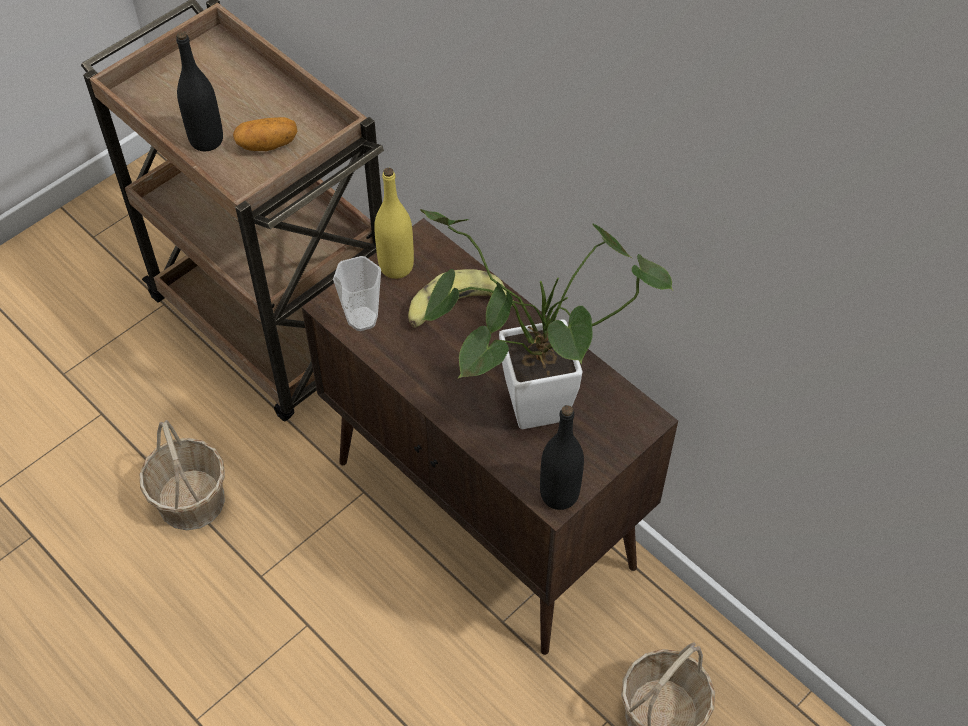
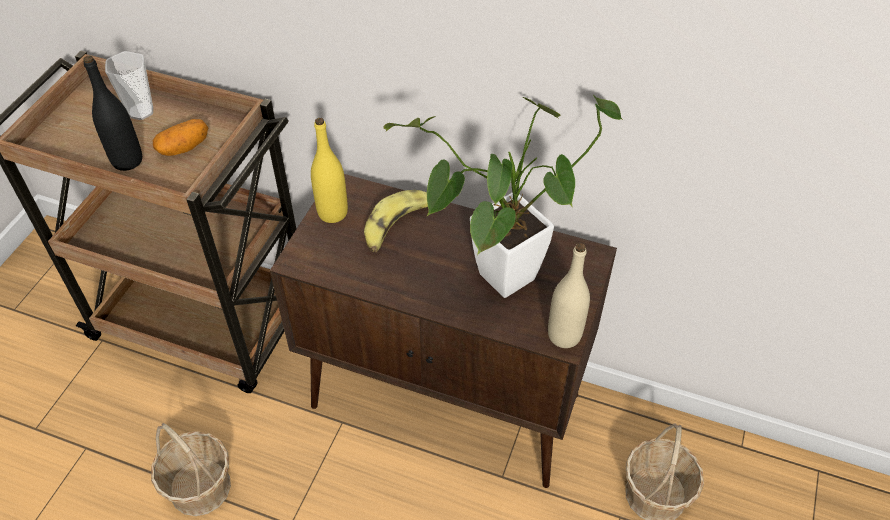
camera: 25 degrees left, 5 degrees down
(362, 319) = (327, 261): cup -> cup (141, 111)
(559, 494) = (564, 335): black bottle -> beige bottle

